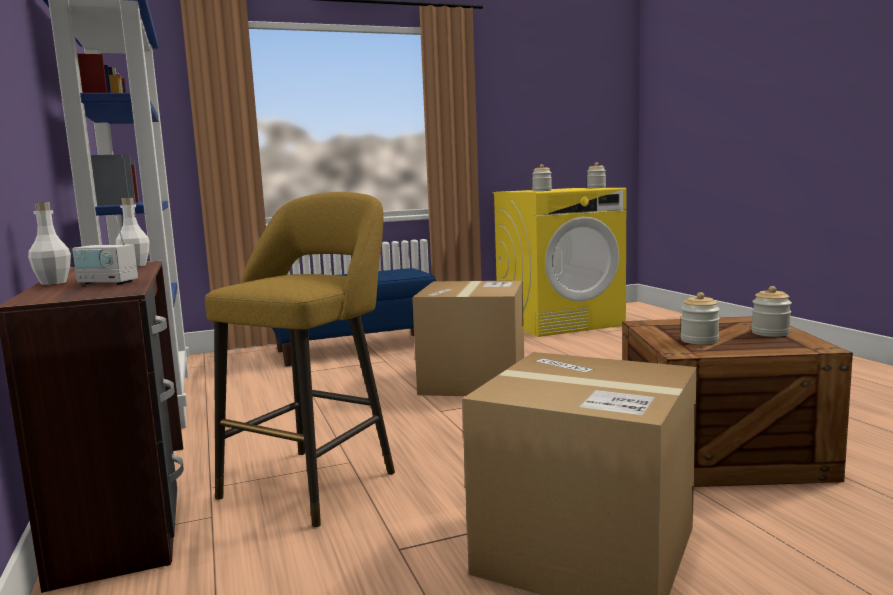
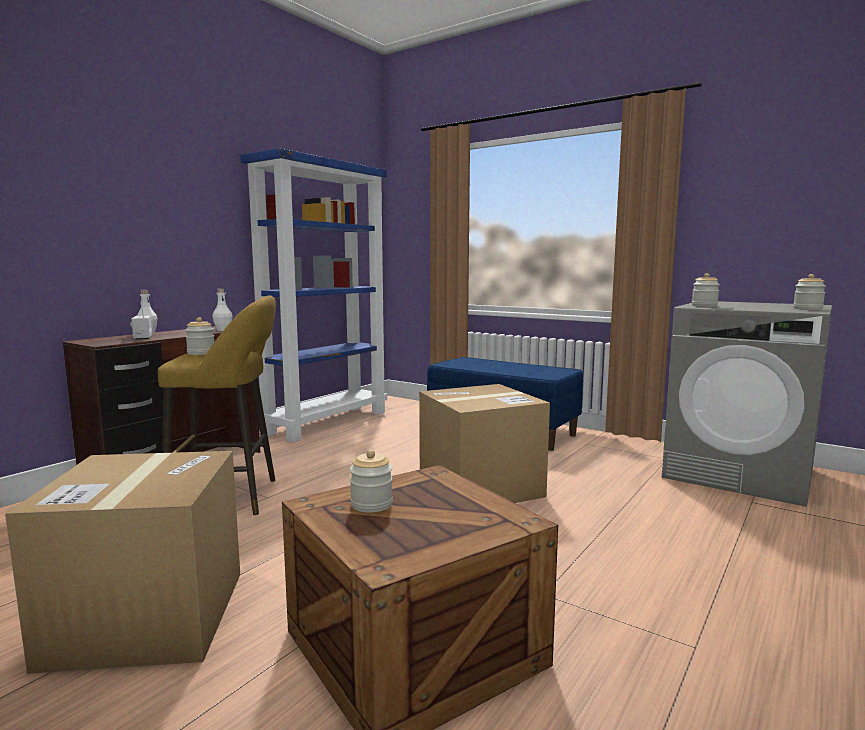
camera: 55 degrees right, 0 degrees up
(559, 322) = (739, 473): yellow washing machine -> grey washing machine
(770, 333) = (444, 534): jar -> jar (201, 353)

